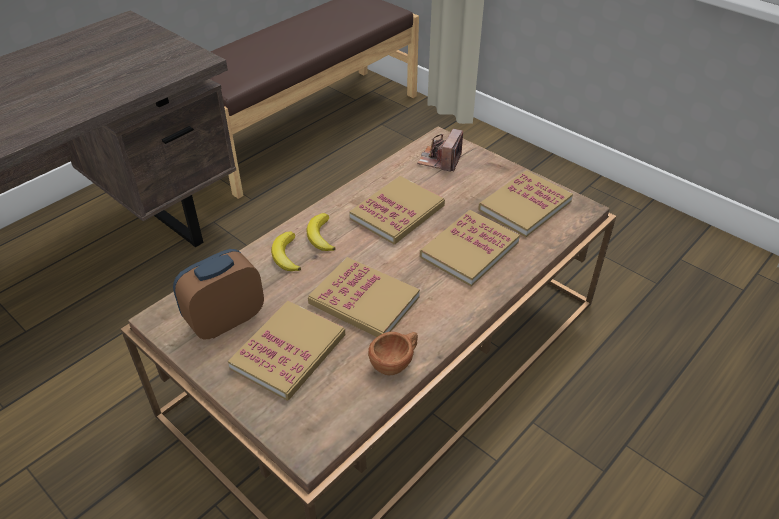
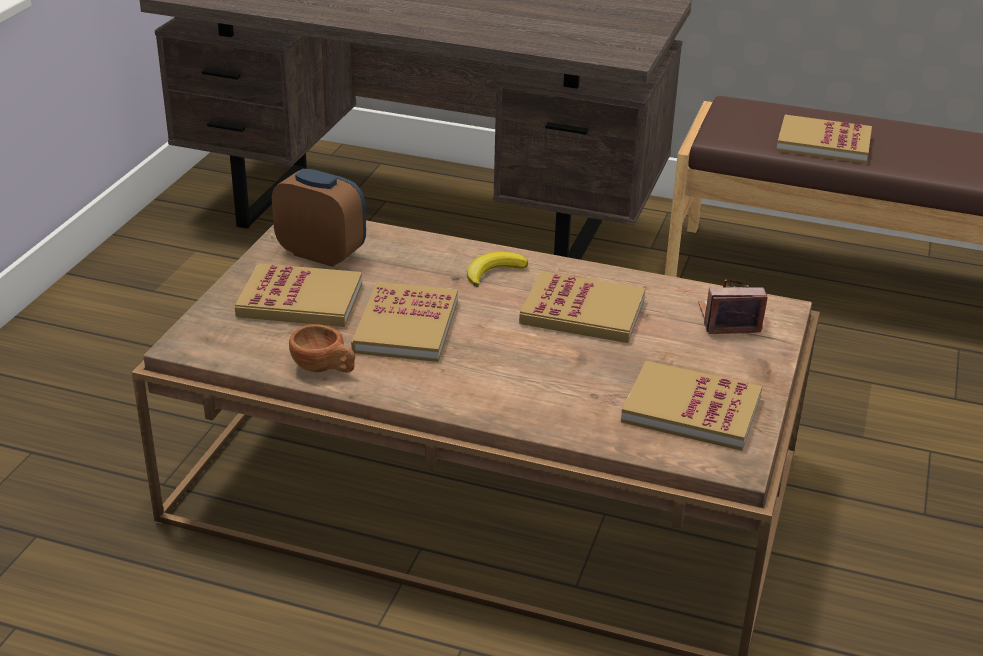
camera: 65 degrees right, 10 degrees down
(286, 255) = (443, 260): banana -> none
(469, 250) = (555, 381): book -> book (823, 143)

